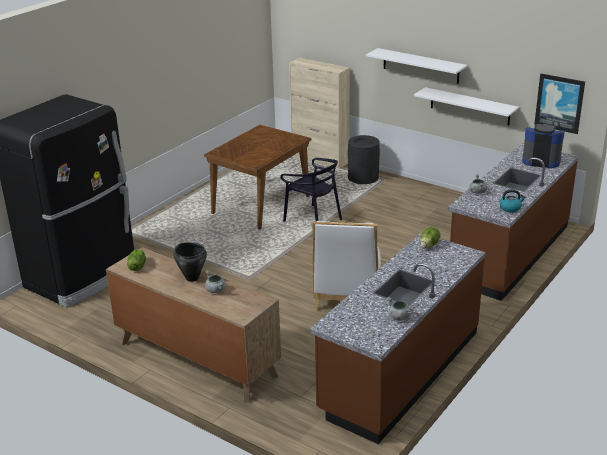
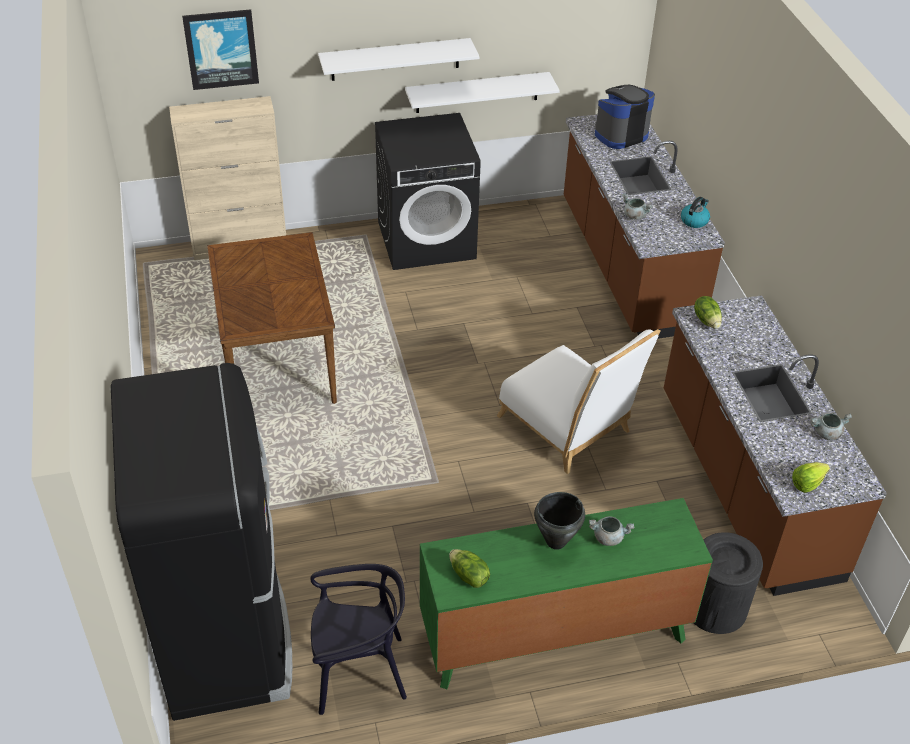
camera: 50 degrees left, 15 degrees up
(196, 359) = (554, 634): brown dresser -> green dresser
(313, 219) = (374, 346): black chair -> black chair (358, 671)
(345, 327) = (807, 483): none -> lettuce
(363, 177) = (336, 246): black trash can -> black trash can (715, 607)
(413, 194) = (427, 240): none -> black washing machine
(559, 103) = (605, 51): picture -> picture (221, 49)

